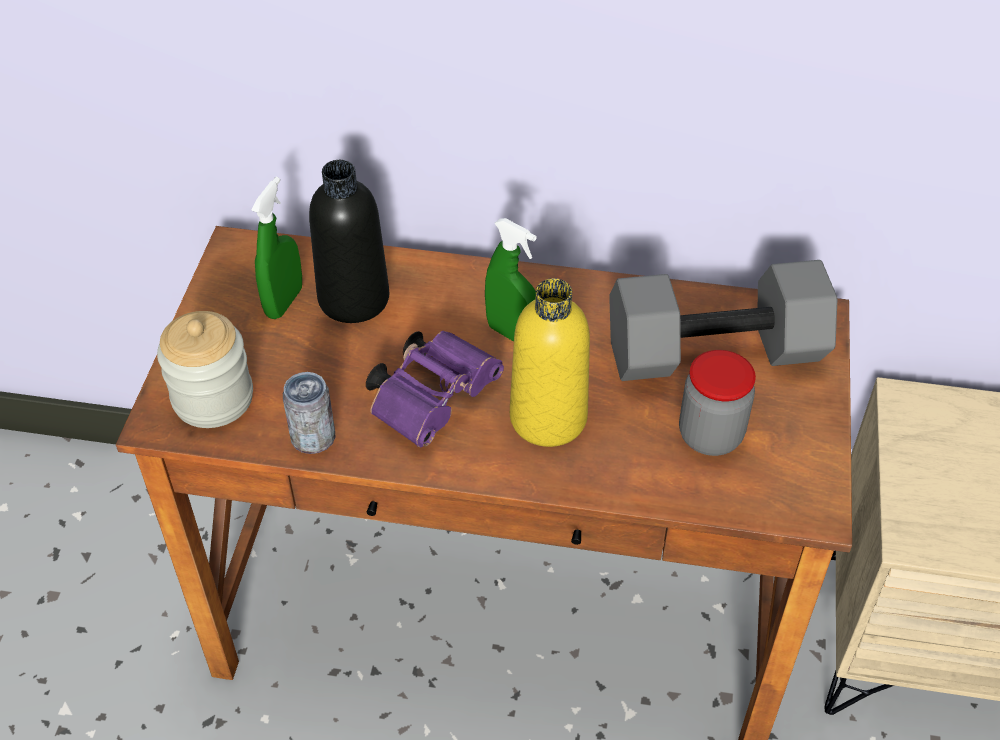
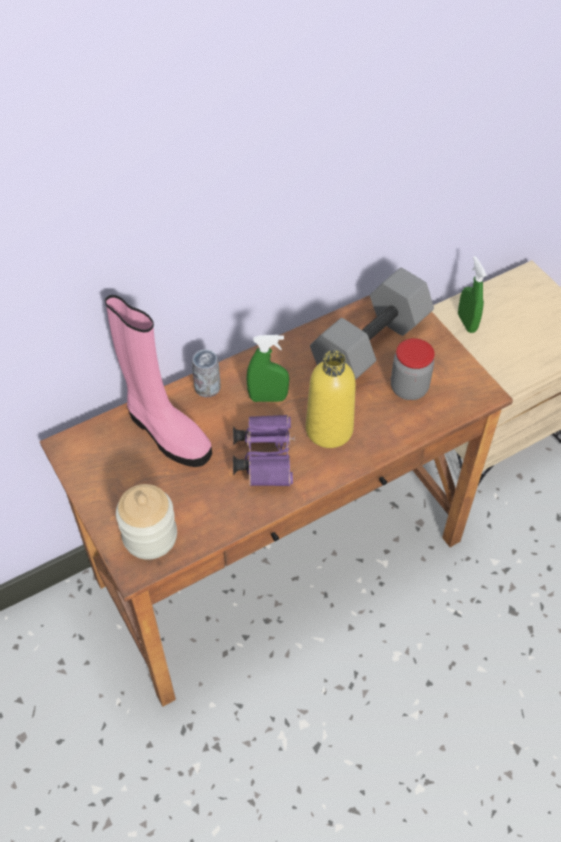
camera: 40 degrees left, 5 degrees up
(284, 302) = (130, 459): green spray bottle -> green spray bottle (467, 323)
(313, 438) = (226, 519): can -> can (207, 388)
(353, 299) = (166, 432): black bottle -> pink boot

